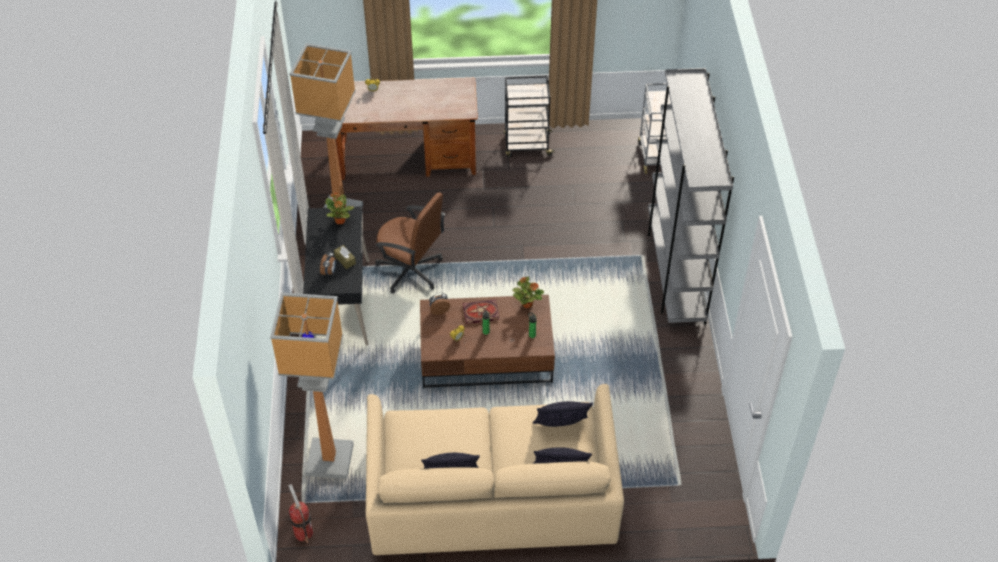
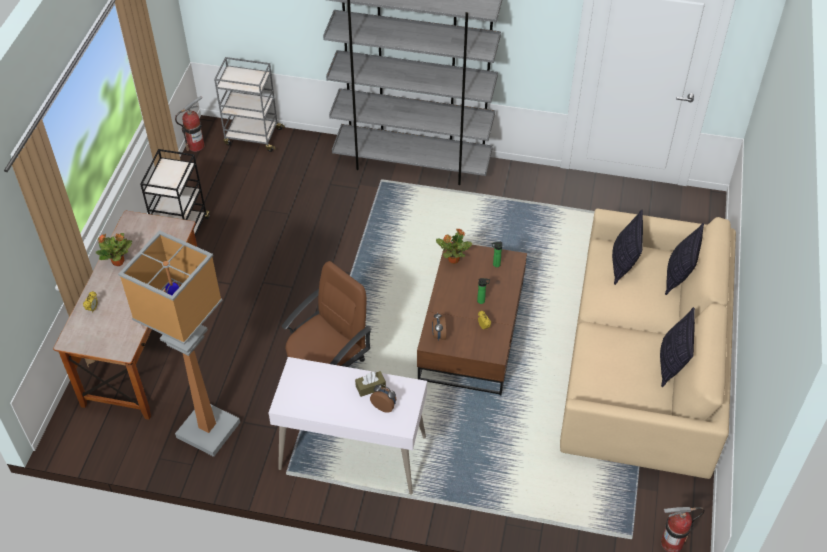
camera: 75 degrees left, 0 degrees up
(331, 459) = (578, 500): floor lamp -> none
(340, 221) = (304, 382): potted plant -> potted plant (118, 262)
(340, 303) = (352, 453): black desk -> white desk
(480, 313) = (453, 300): book -> none
(629, 124) = (196, 146): none -> fire extinguisher

